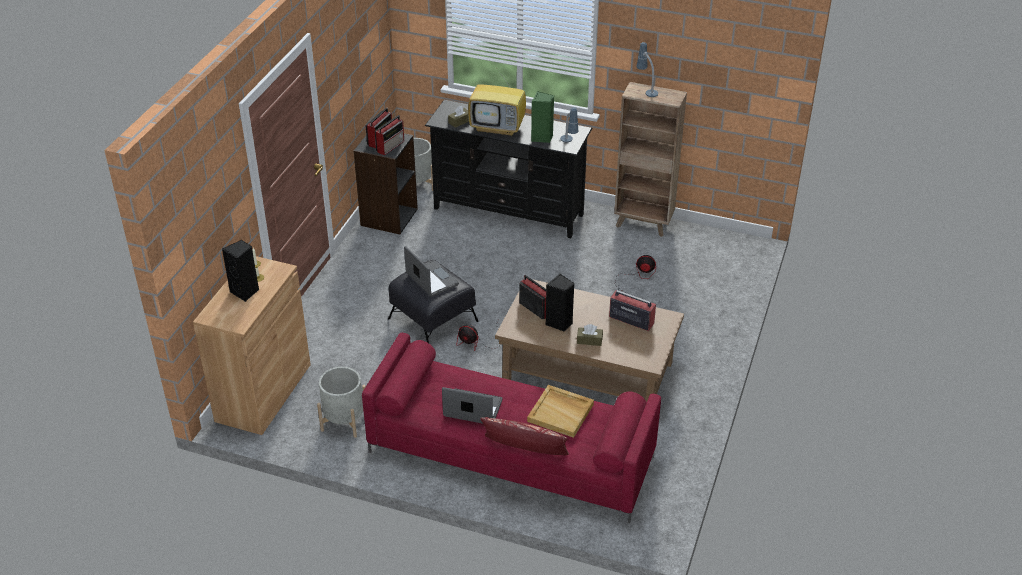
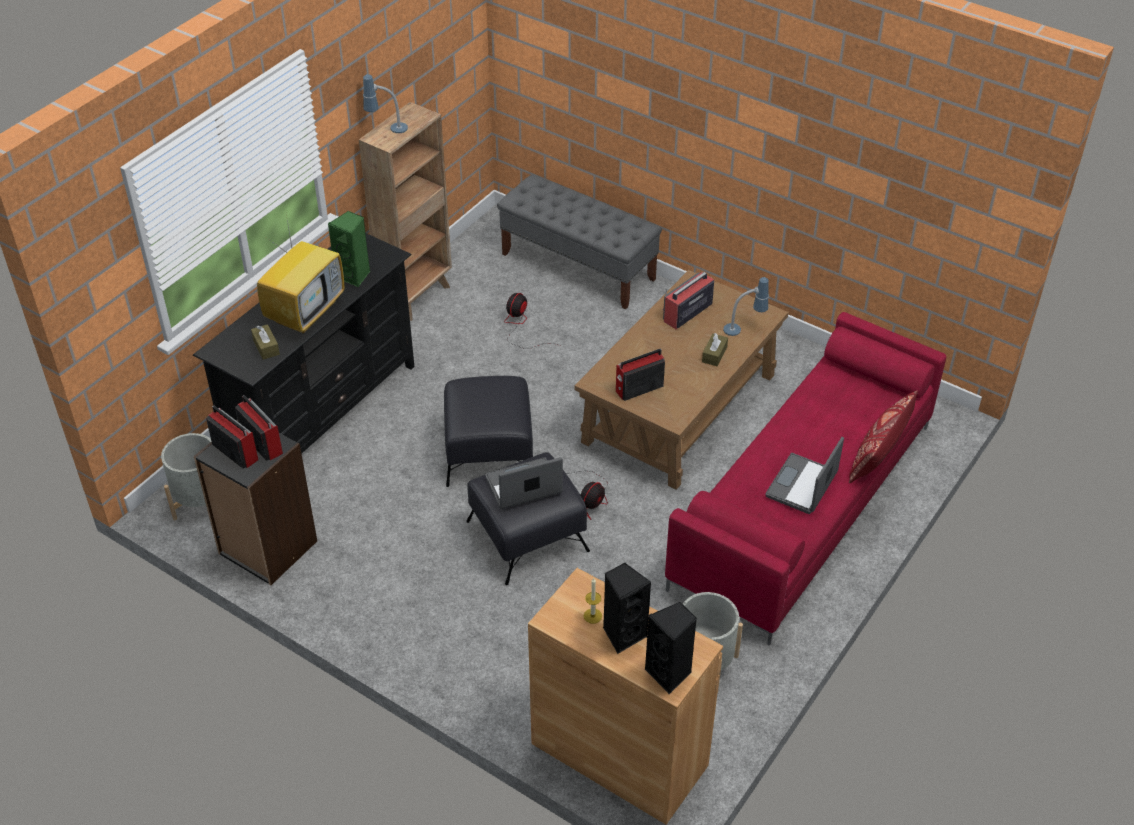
camera: 75 degrees left, 5 degrees up
(504, 288) = (489, 451): none -> black ottoman
(559, 323) = (675, 373): black speaker -> black speaker (670, 673)
(561, 413) = (825, 409): beige tray -> none
(569, 143) = (382, 254): table lamp -> table lamp (744, 329)
(721, 294) = (578, 266): none -> grey bench

